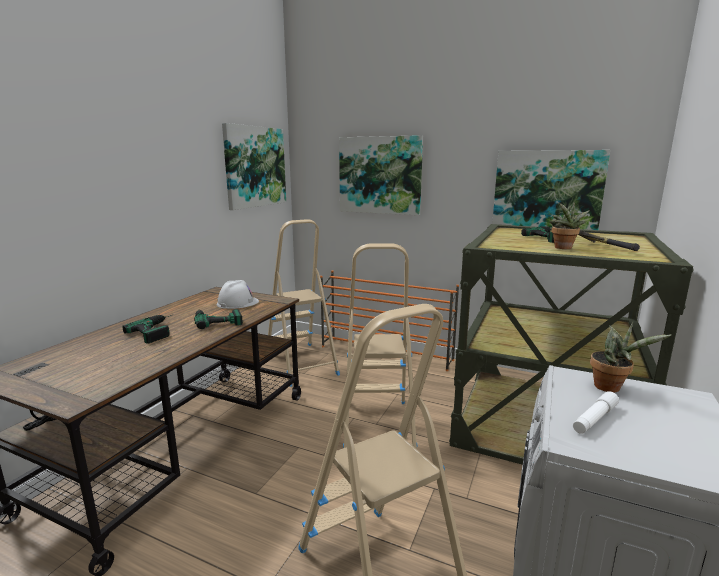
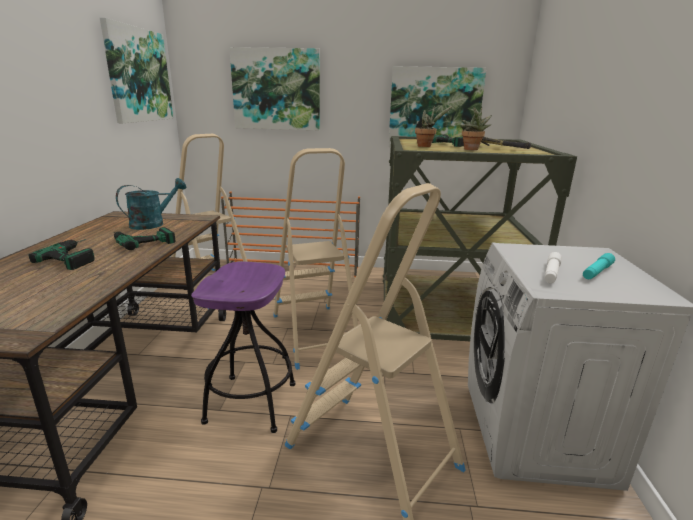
camera: 20 degrees left, 5 degrees up
(237, 302) = (153, 223): white hard hat -> turquoise watering can
(286, 492) = (251, 402): none -> purple stool
(611, 387) = (545, 252): potted plant -> potted plant (426, 146)
(662, 427) = (597, 272): none -> turquoise flashlight

